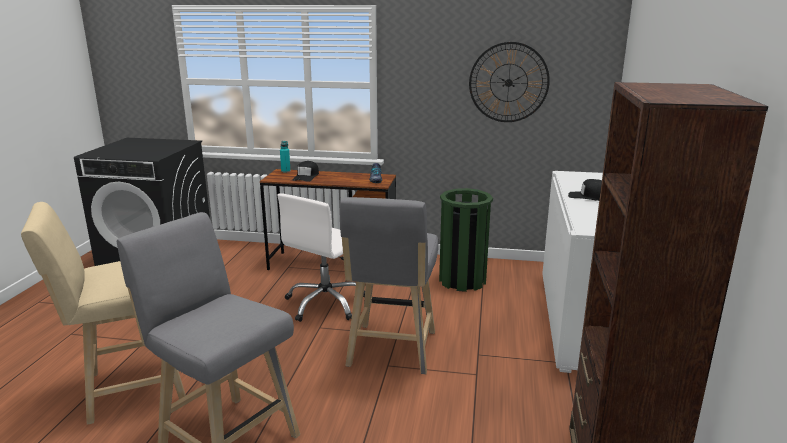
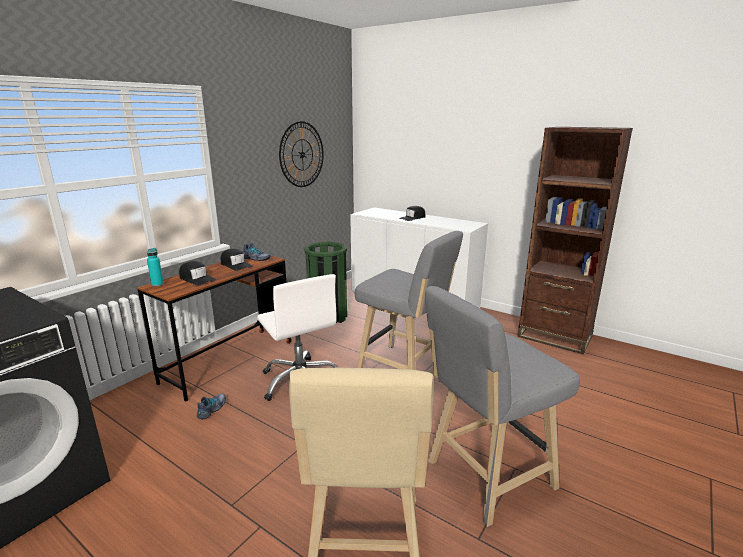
camera: 65 degrees left, 0 degrees up
(263, 282) = (212, 409): none -> shoe
(351, 178) = (235, 265): none -> black cap

